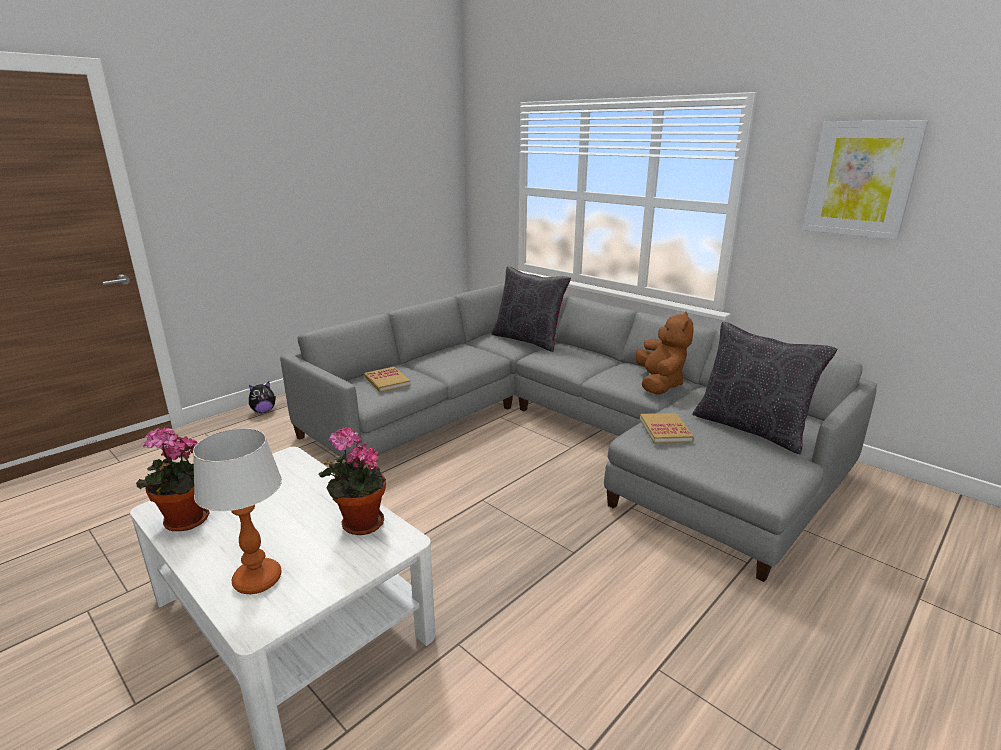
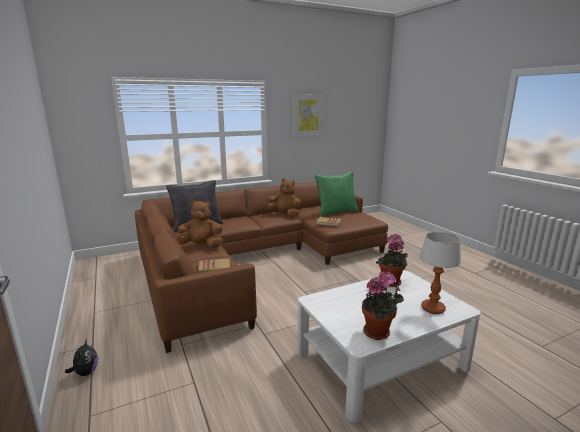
camera: 70 degrees left, 5 degrees down
(454, 359) = (201, 246): none -> brown plush toy
(565, 431) = (256, 259): grey sofa -> brown sofa
(750, 428) = (336, 212): black pillow -> green pillow

